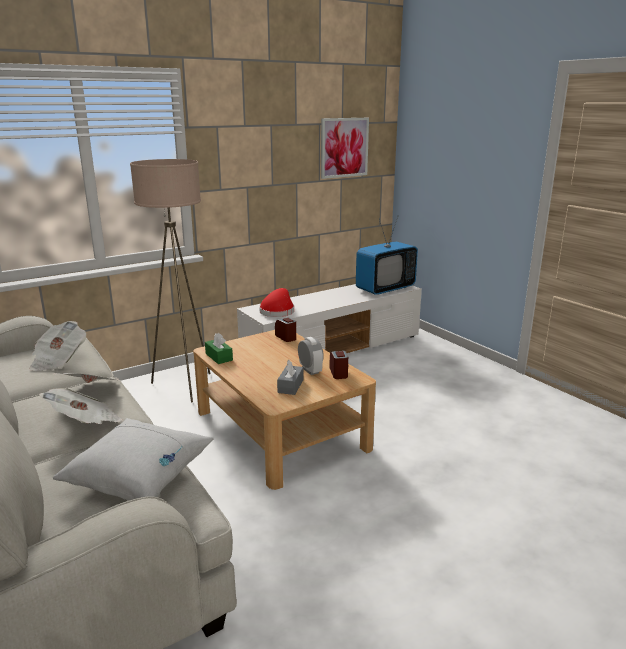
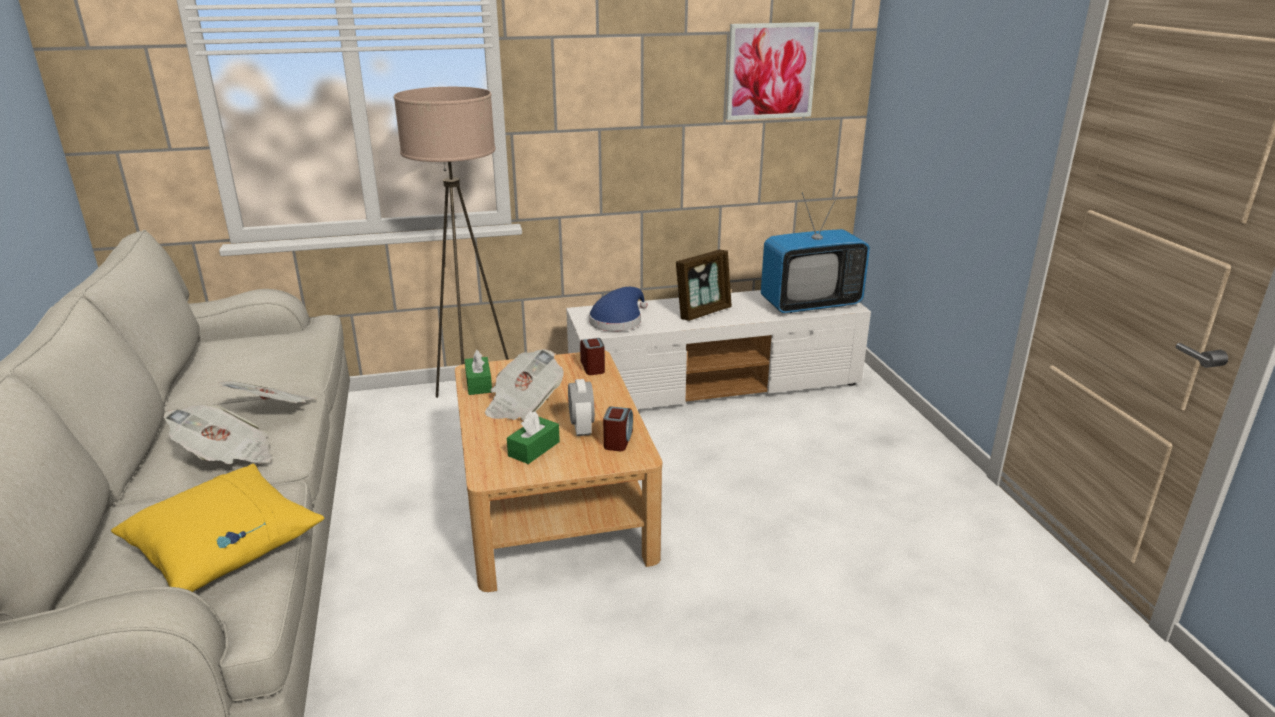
camera: 20 degrees right, 5 degrees up
(58, 360) = (274, 357): newspaper -> newspaper (523, 404)
(139, 476) = (224, 548): grey pillow -> yellow pillow
(278, 311) = (618, 321): red hat -> blue hat
(290, 386) = (534, 449): grey tissue box -> green tissue box
(326, 300) = (703, 312): none -> picture frame

